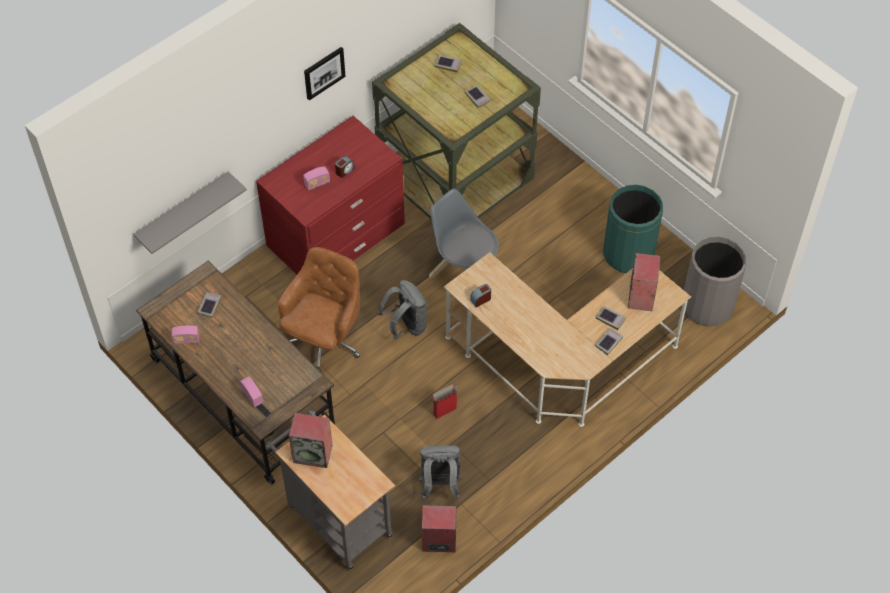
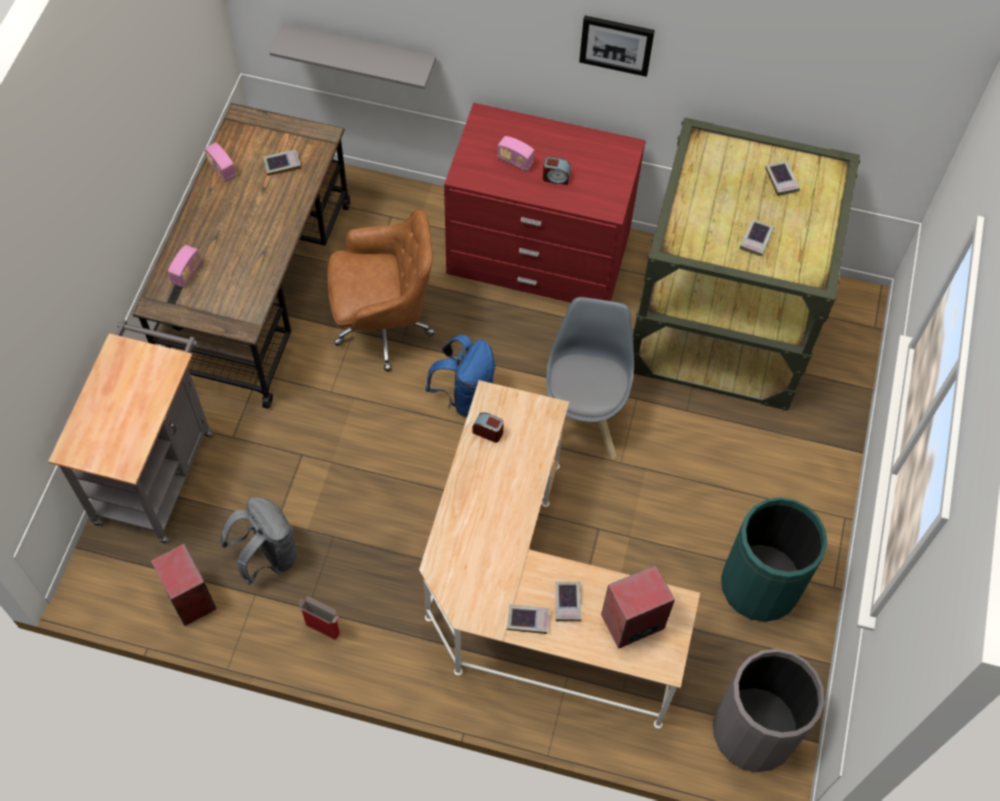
camera: 55 degrees right, 5 degrees up
(313, 453) = (129, 372): speaker -> none
(406, 326) = (465, 395): grey backpack -> blue backpack
(445, 411) = (374, 504): cardboard box -> cardboard box (323, 629)

